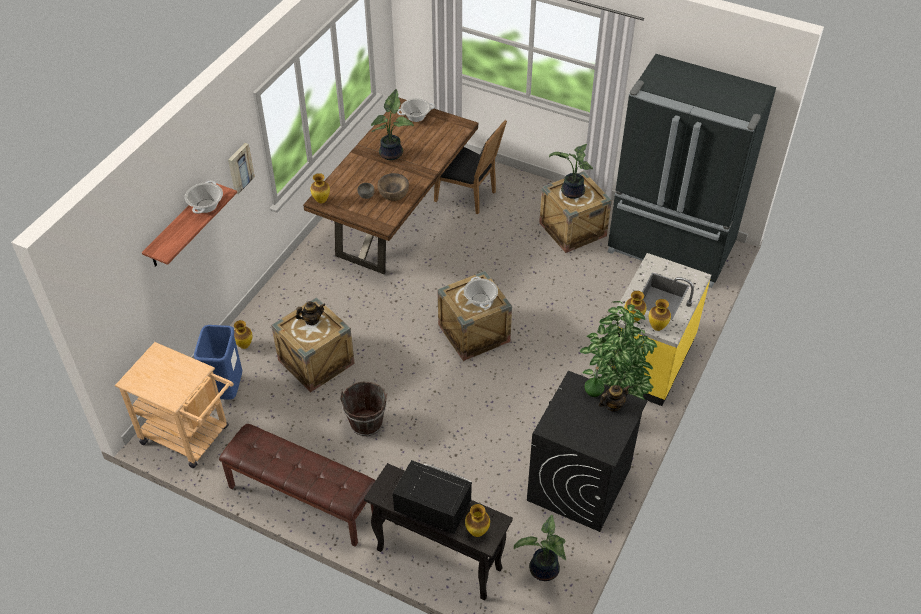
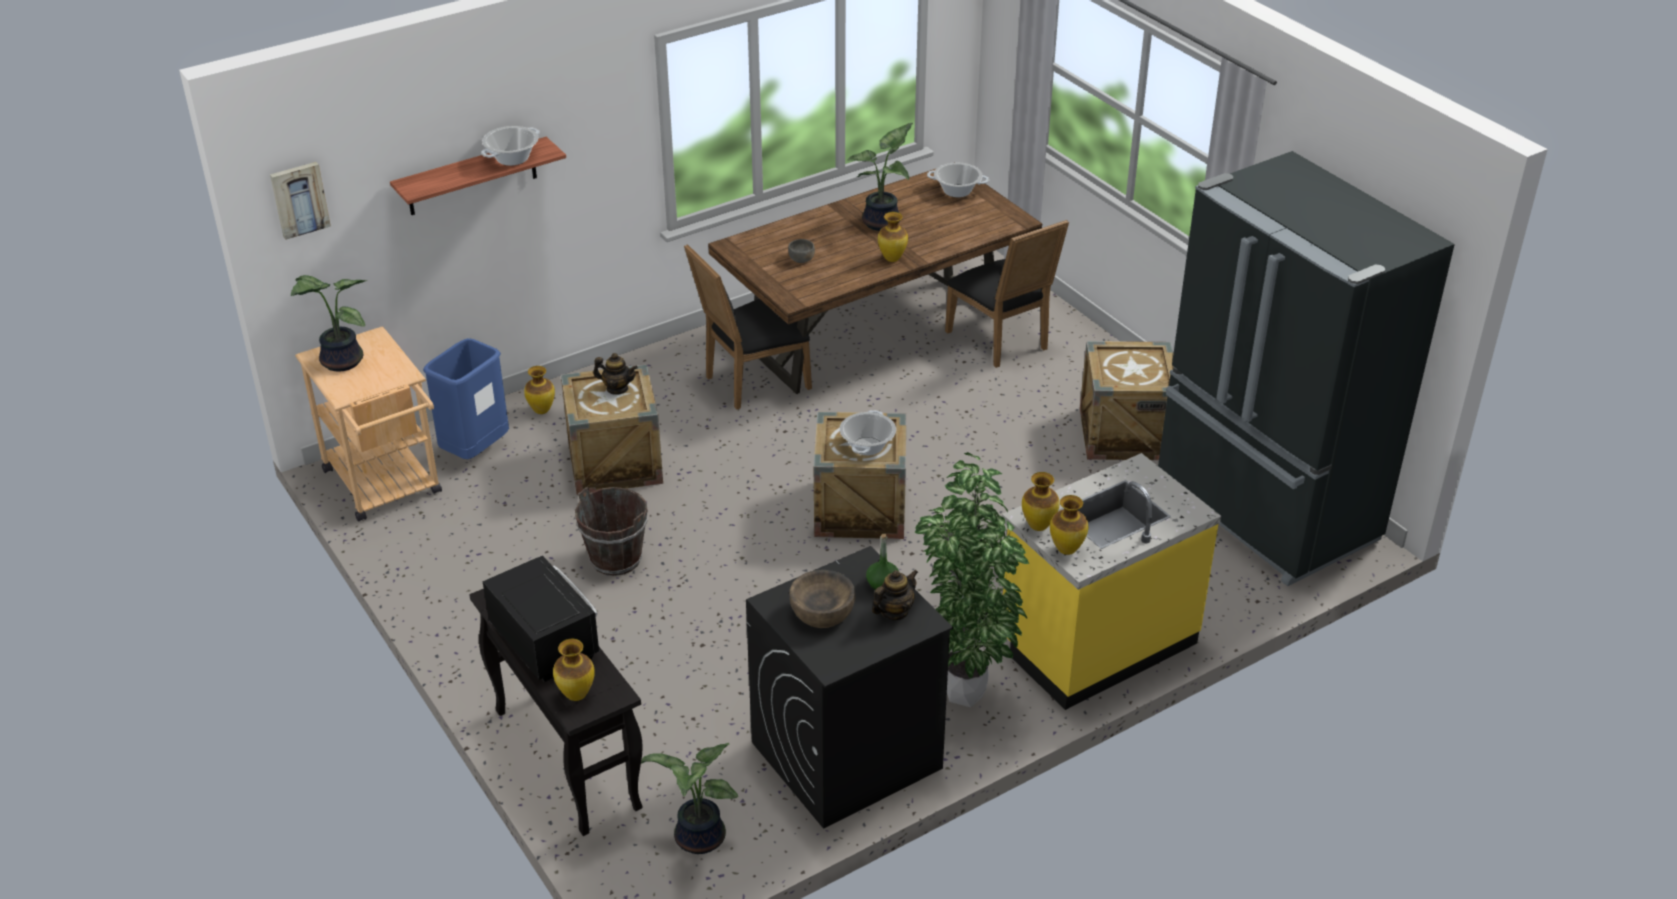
camera: 30 degrees right, 10 degrees down
(239, 167) = (606, 140): picture -> picture (299, 199)
(302, 500) = (455, 612): brown bench -> none
(321, 201) = (735, 247): vase -> vase (892, 259)
(352, 277) = (751, 382): none -> black chair
(393, 193) = (841, 268): brown bowl -> brown bowl (822, 612)
(571, 193) = (1127, 363): potted plant -> potted plant (339, 362)
(612, 405) = (894, 612): teapot -> teapot turned 45 degrees counterclockwise

